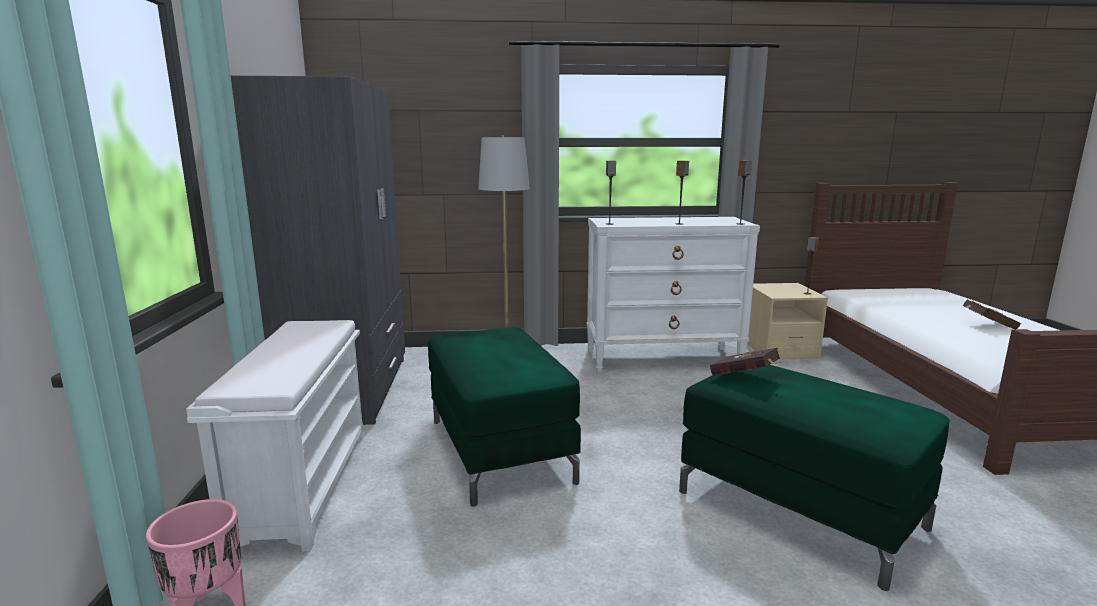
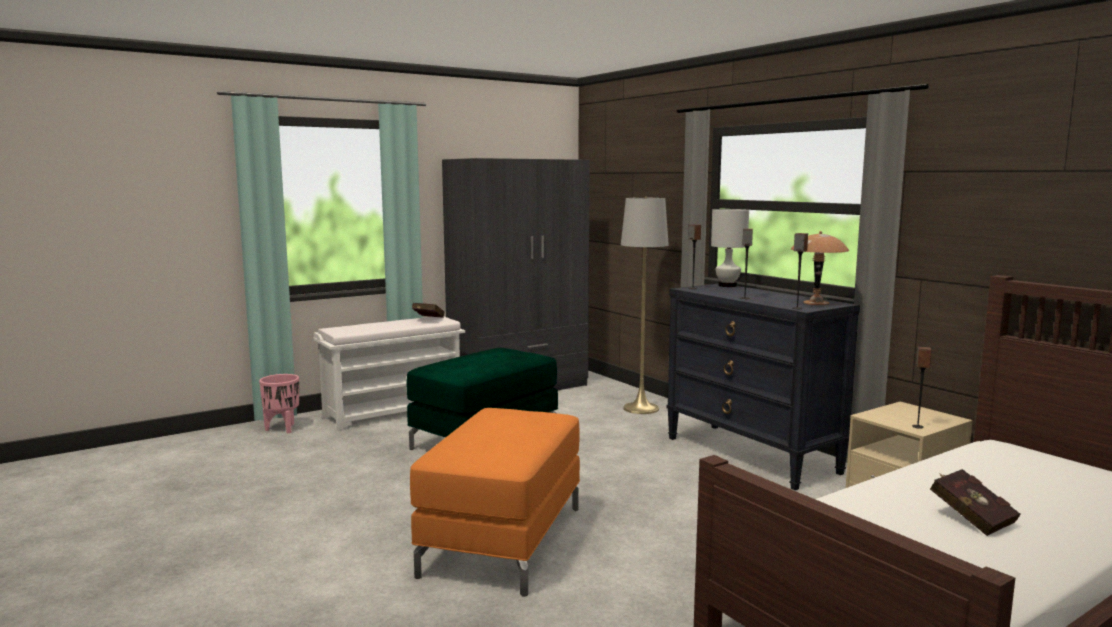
camera: 60 degrees right, 5 degrees down
(608, 218) = (728, 285): none -> white table lamp
(663, 359) = (751, 455): white dresser -> black dresser
(720, 219) = (816, 303): none -> brown table lamp
(745, 378) = (515, 414): red book -> red book (427, 320)
(796, 509) = (503, 539): green ottoman -> orange ottoman

